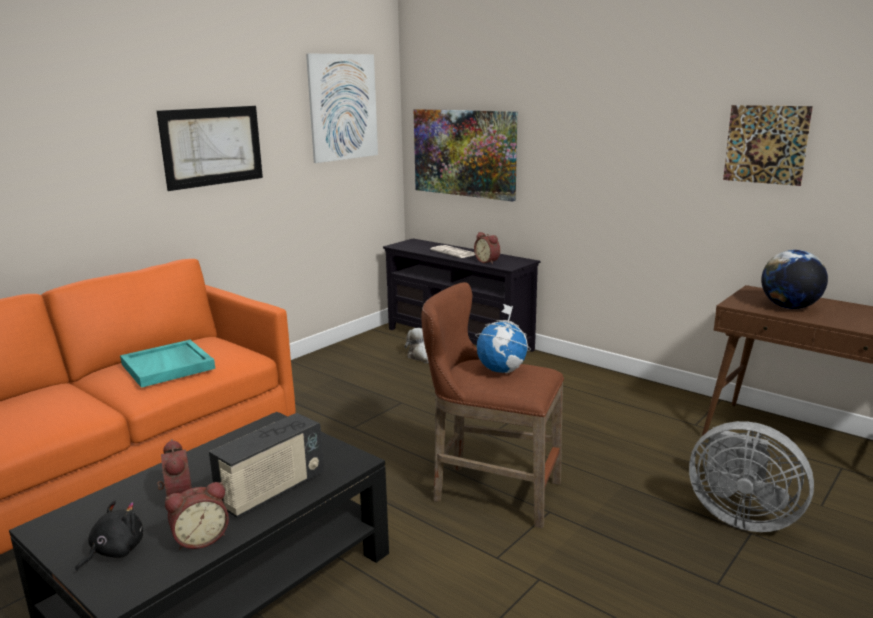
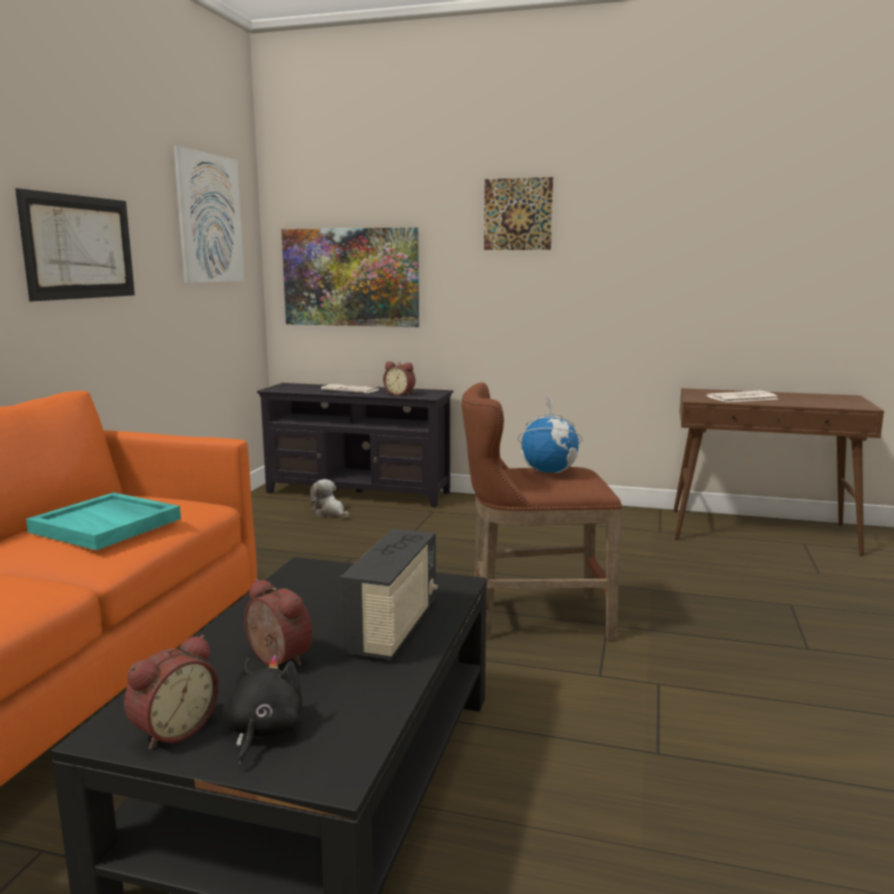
camera: 25 degrees left, 5 degrees down
(201, 538) = (366, 691): alarm clock -> alarm clock (173, 729)
(740, 516) = (769, 593): grey fan -> none
(766, 144) = (690, 250): picture -> picture (517, 214)
(789, 307) = (741, 398): globe -> newspaper

